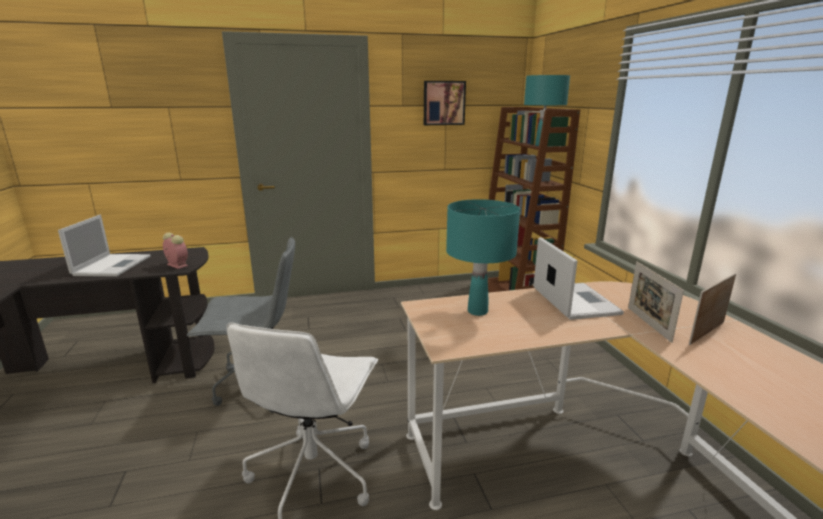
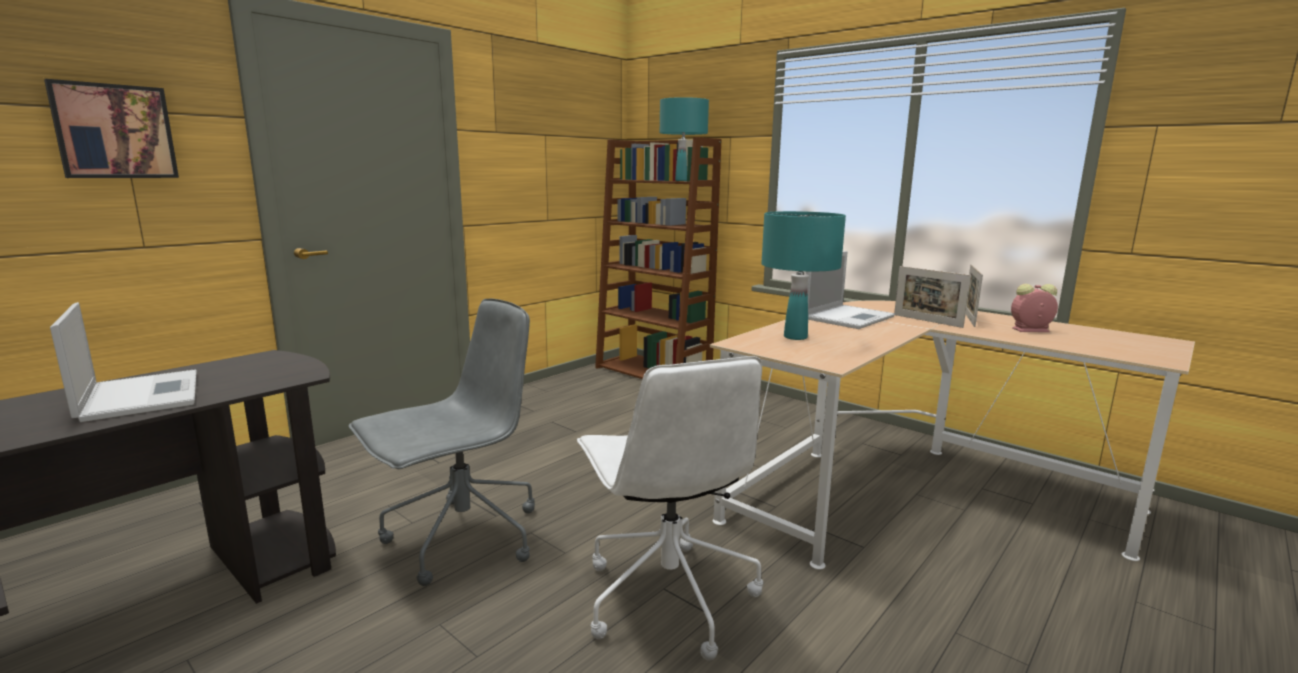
camera: 35 degrees left, 5 degrees down
(176, 265) = (282, 374): alarm clock -> alarm clock (1029, 330)
(443, 103) = (543, 131): picture -> picture (114, 131)
(573, 300) = (849, 317): laptop -> laptop turned 90 degrees clockwise

